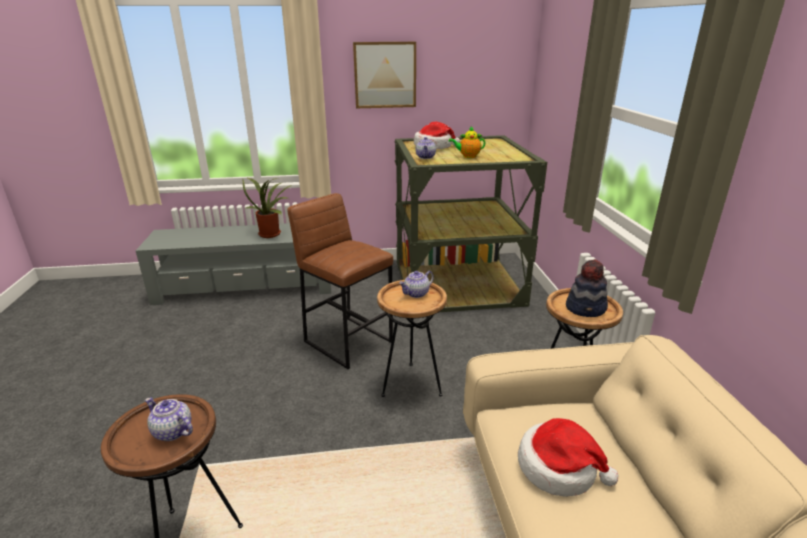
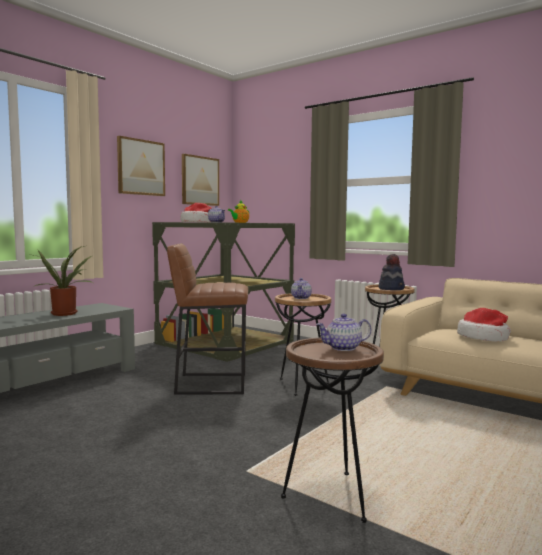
camera: 45 degrees left, 20 degrees down
(473, 82) = (200, 181): none -> picture

